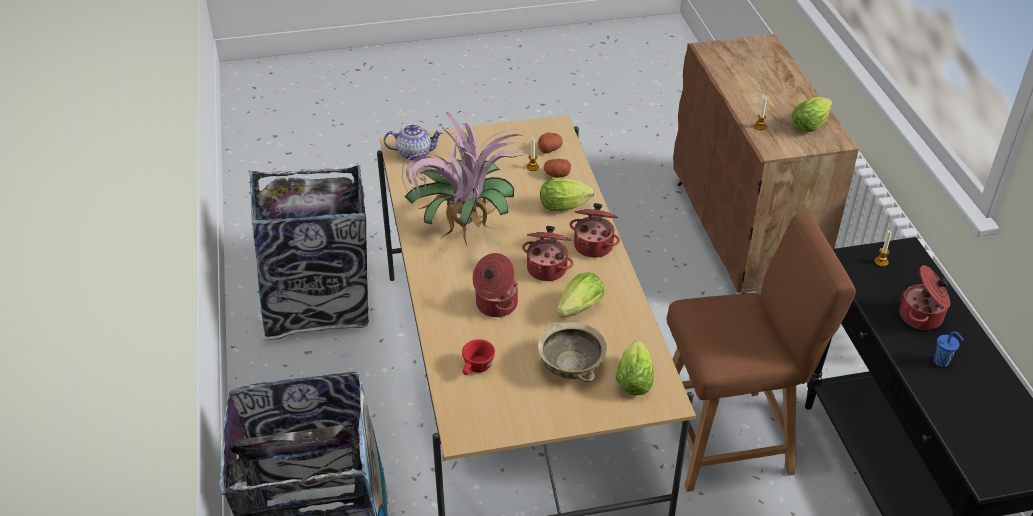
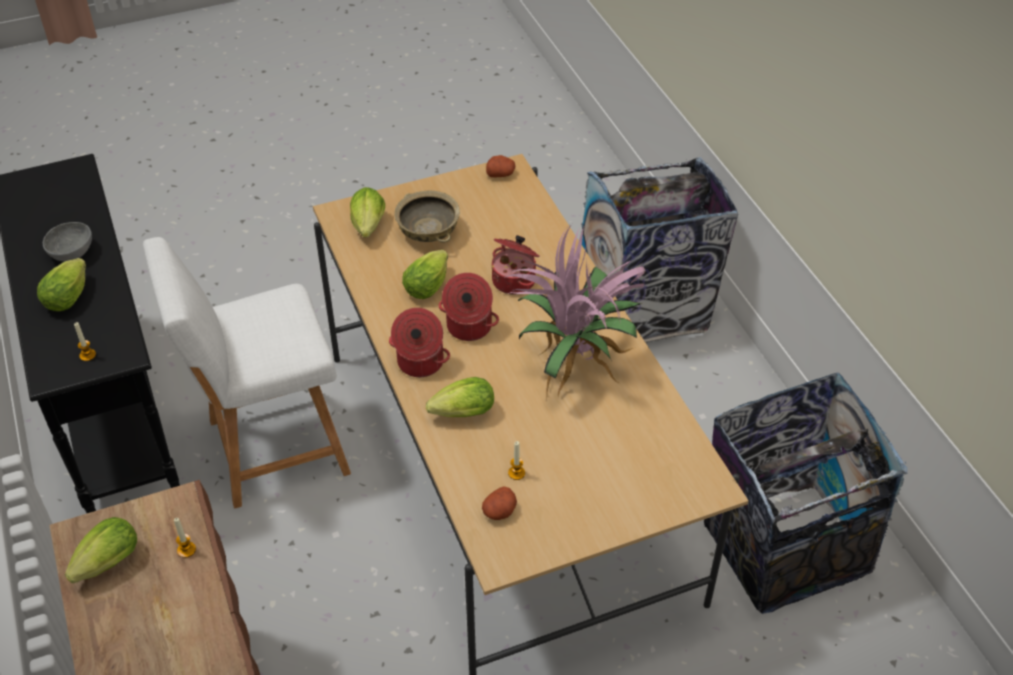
camera: 170 degrees right, 5 degrees up
(414, 153) = (685, 475): teapot -> none
(476, 368) = (515, 219): red cup -> none
(556, 174) = (481, 464): potato -> potato (500, 174)
(730, 438) = (270, 449): brown stool -> white stool
(922, 317) = (69, 295): cooking pot -> lettuce
(942, 362) = (71, 253): blue cup -> grey bowl

